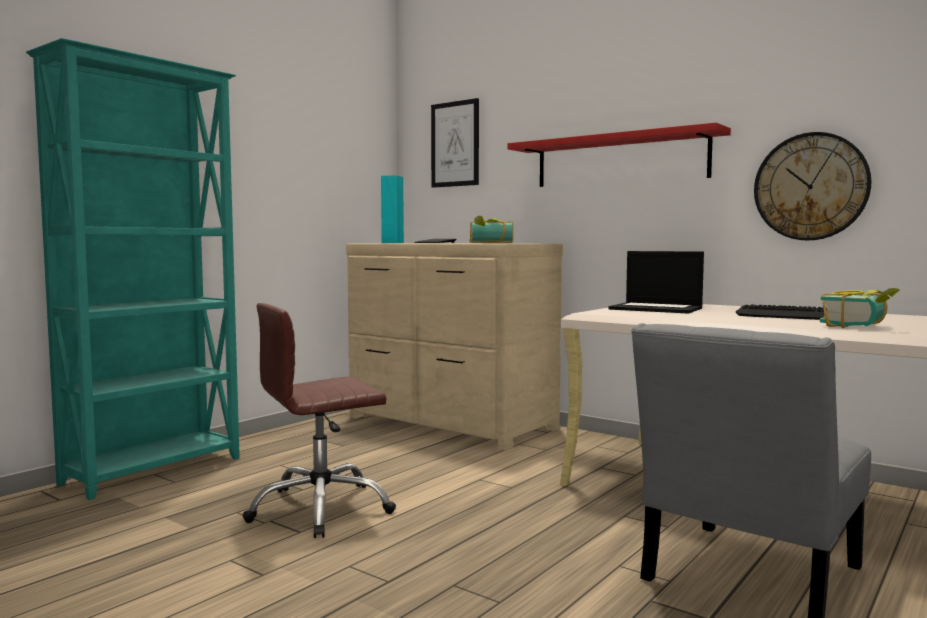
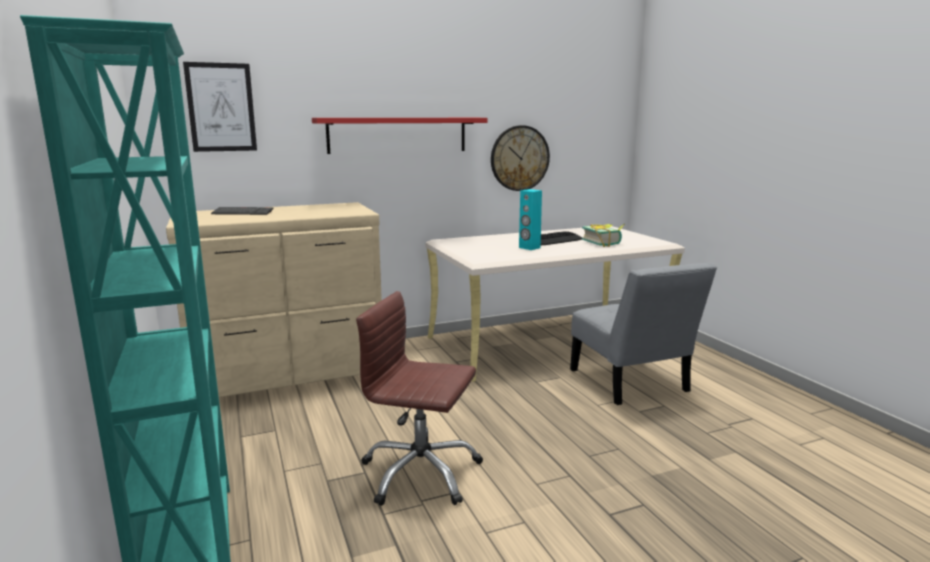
camera: 60 degrees left, 10 degrees up
(320, 509) = (420, 473): brown office chair -> brown office chair turned 105 degrees clockwise
(392, 243) = (214, 219): turquoise speaker -> turquoise speaker (529, 248)
(491, 243) = (322, 210): book -> none
(657, 309) = (482, 248): laptop -> none

